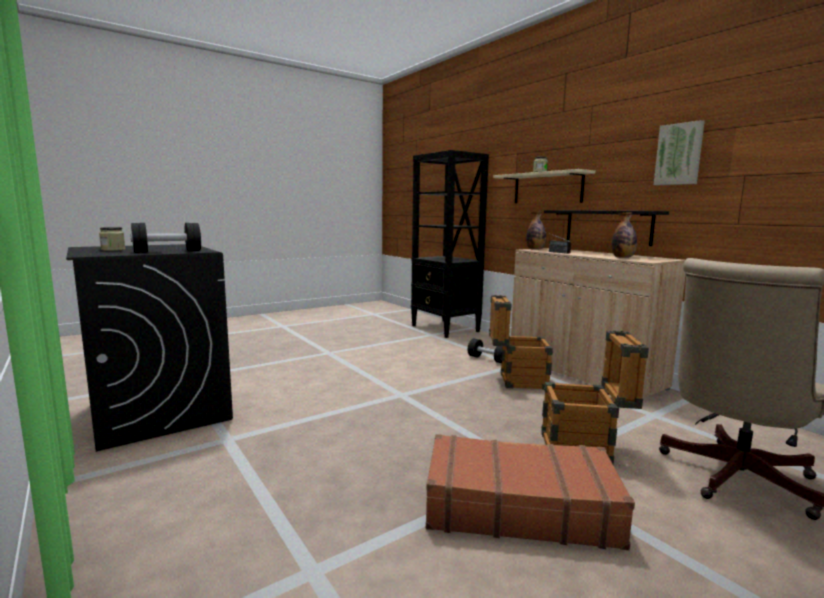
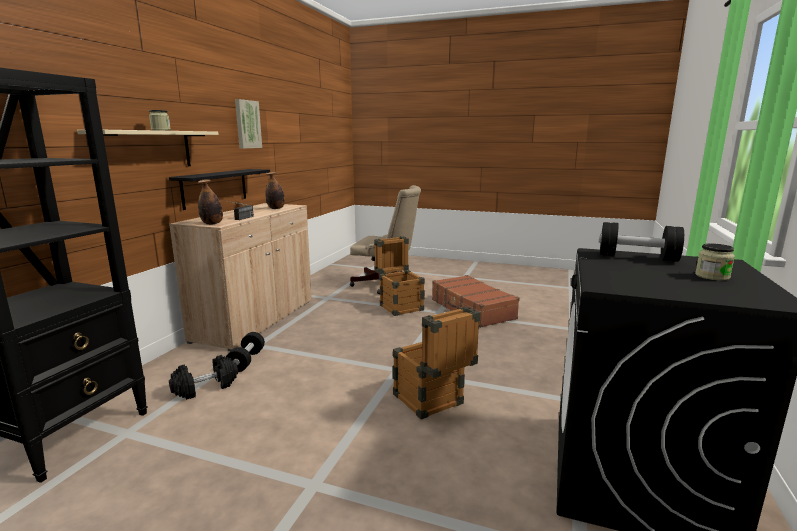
camera: 125 degrees left, 5 degrees up
(459, 348) = (205, 387): none -> black dumbbell
(516, 381) = (305, 337): crate -> crate (432, 403)

